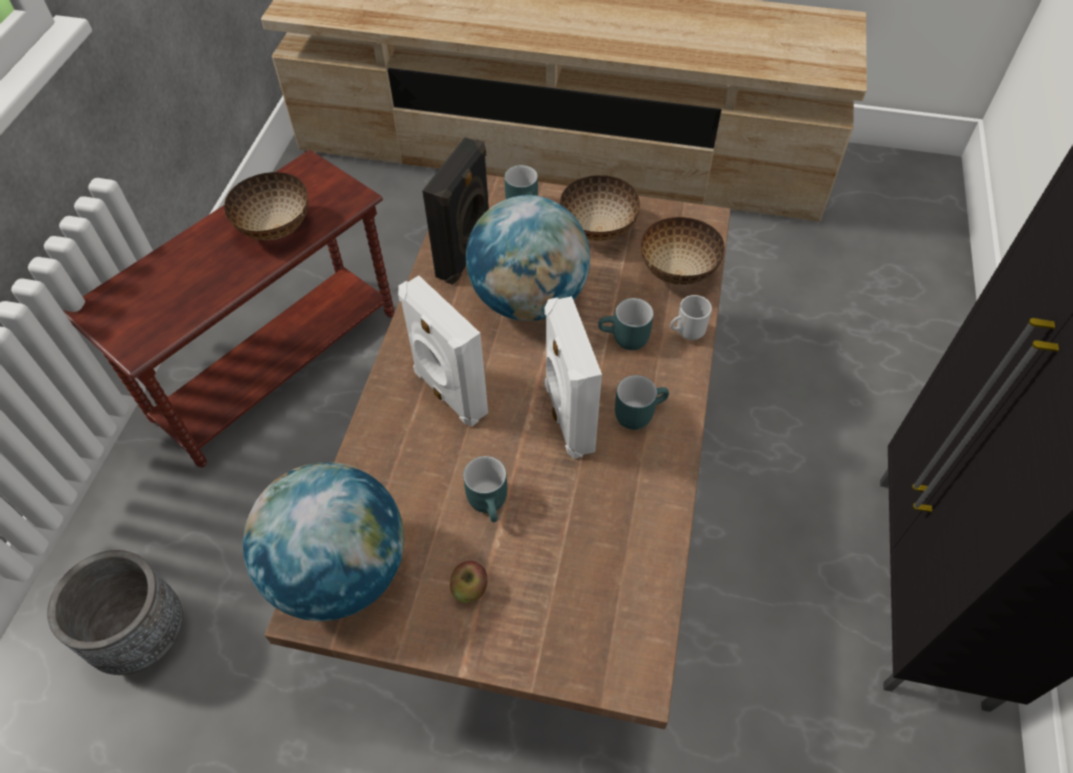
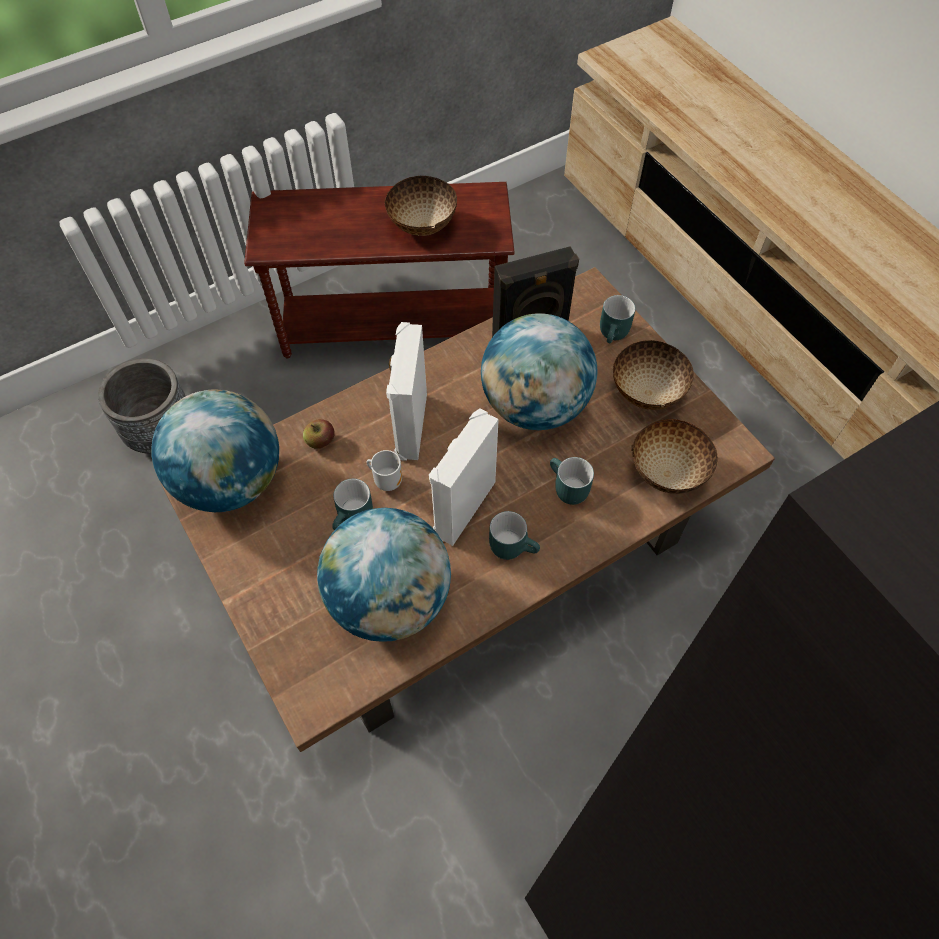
camera: 45 degrees right, 5 degrees up
(470, 589) = (283, 558): apple -> apple (320, 441)
(597, 536) = (389, 599): none -> globe
(687, 332) = (617, 522): mug -> mug (387, 480)

